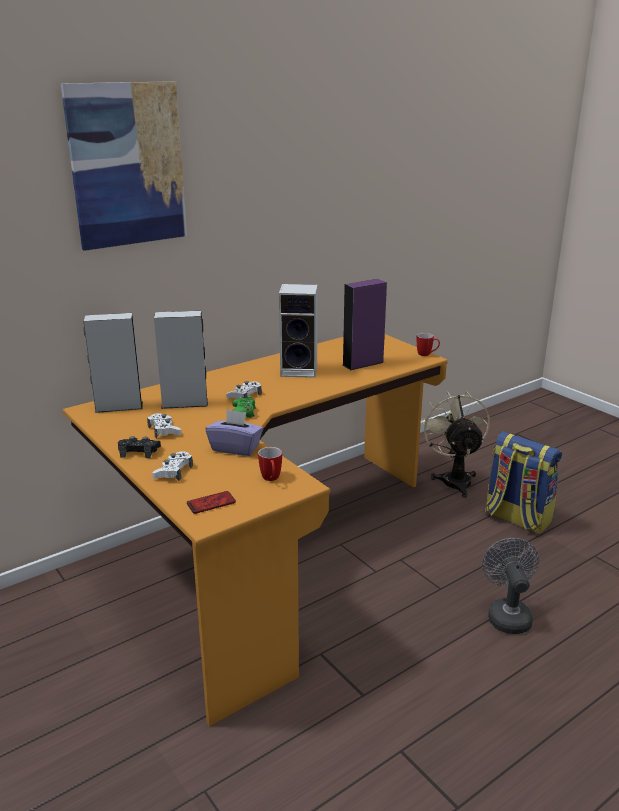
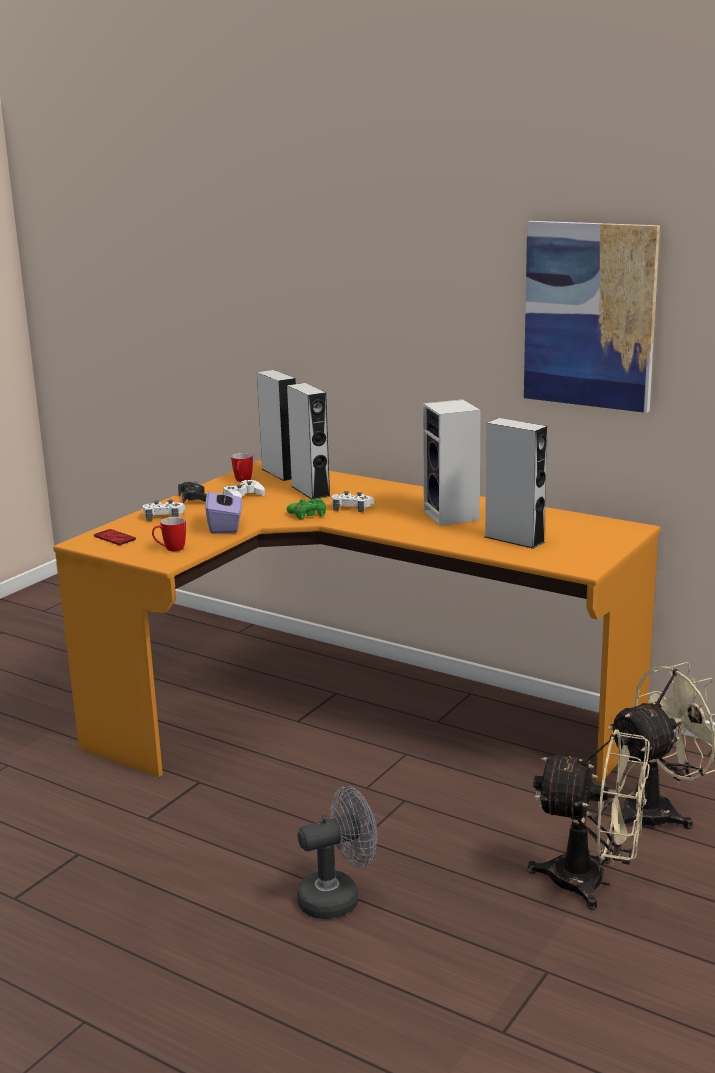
camera: 70 degrees right, 5 degrees down
(127, 165) = (340, 228): picture -> picture (589, 315)
(363, 363) = (514, 539): purple speaker -> grey speaker
(427, 354) = (596, 566): mug -> mug (242, 481)
(516, 518) = (592, 882): backpack -> beige fan

